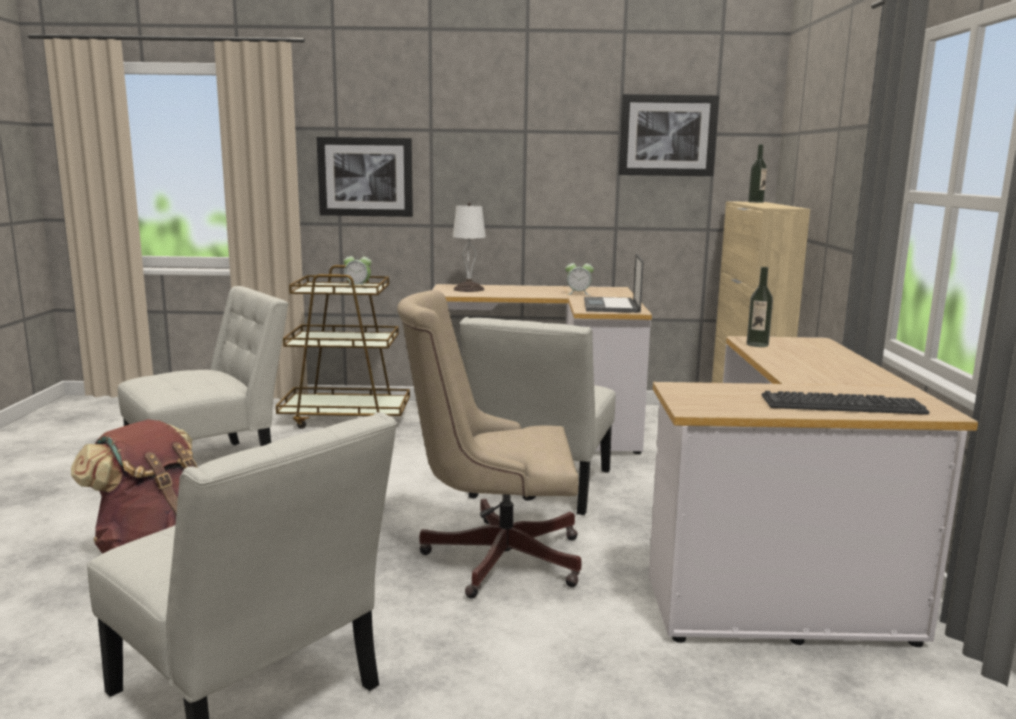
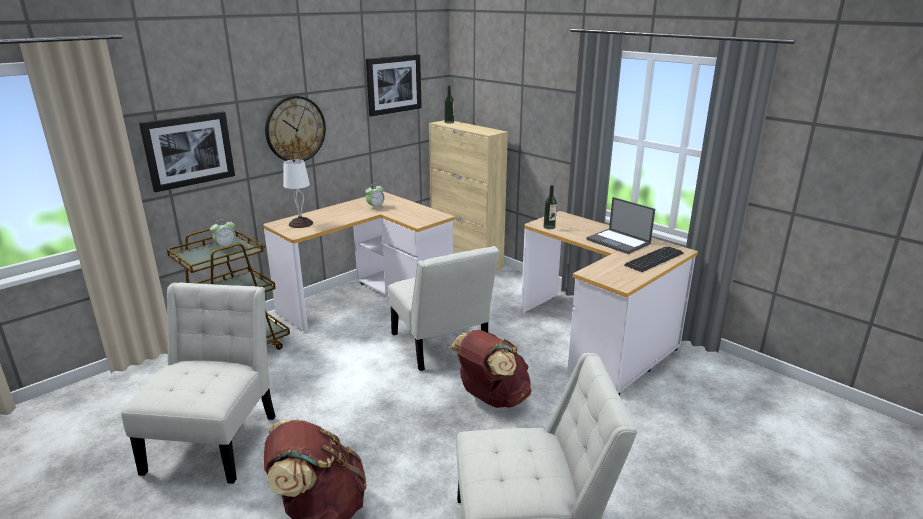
camera: 45 degrees left, 10 degrees up
(492, 557) = (491, 399): beige office chair -> brown backpack
(502, 174) = (295, 129): none -> wall clock
(611, 306) = (421, 215): laptop -> laptop (619, 242)

